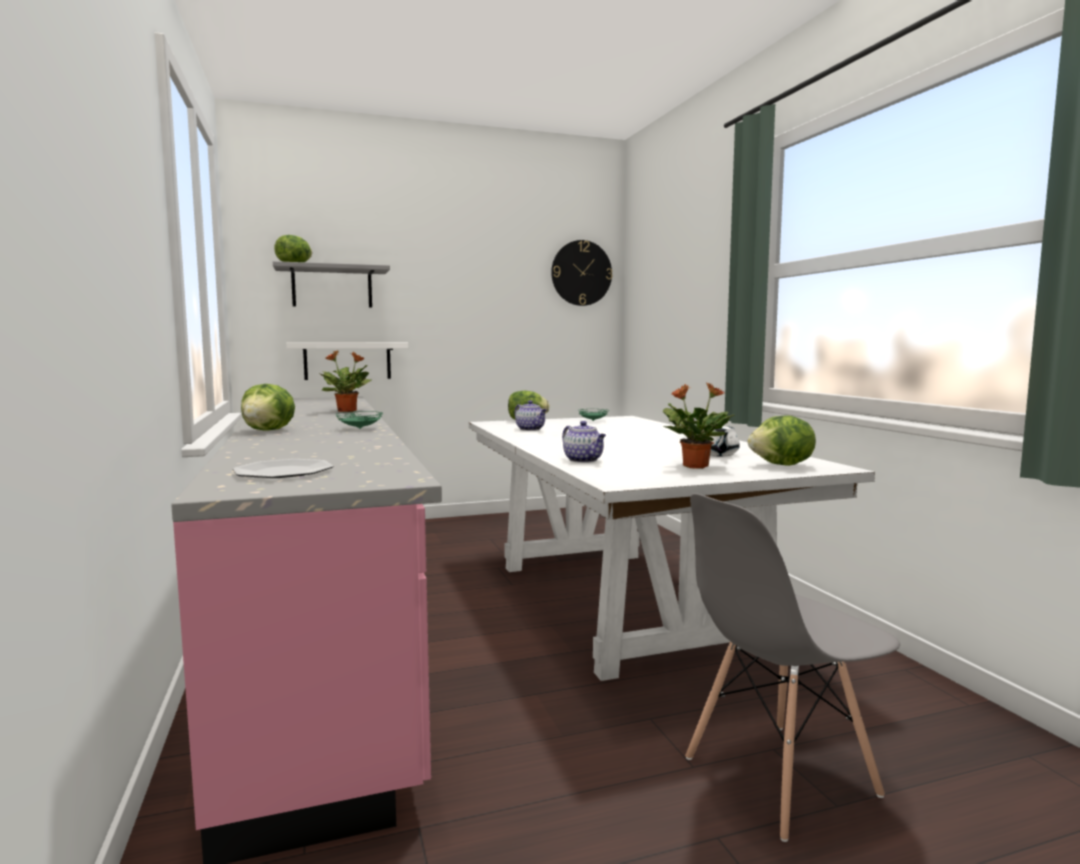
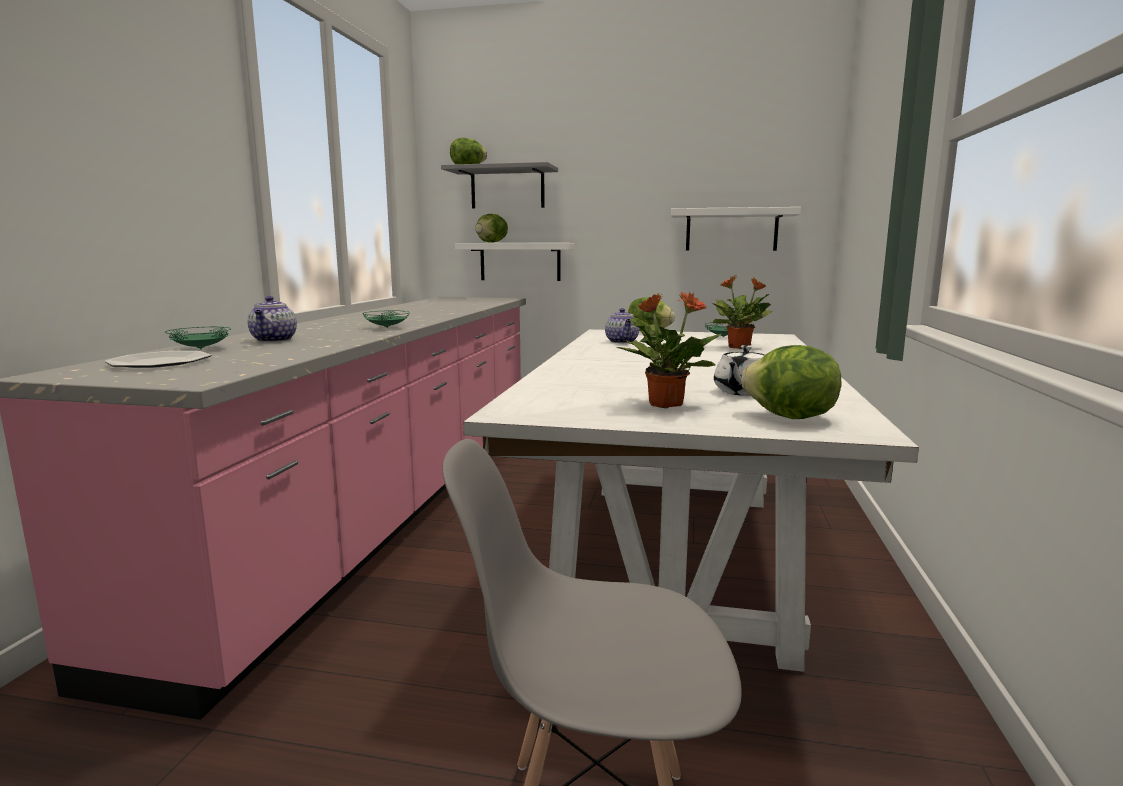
camera: 30 degrees right, 5 degrees up
(263, 459) = (200, 349): none -> green plate
(269, 430) = (318, 324): lettuce -> lettuce (492, 242)
(347, 411) = (451, 311): potted plant -> potted plant (740, 347)
(543, 331) = (731, 230): none -> white shelf
(581, 273) = (786, 158): wall clock -> none
(584, 460) = (562, 382): teapot -> teapot (274, 340)

